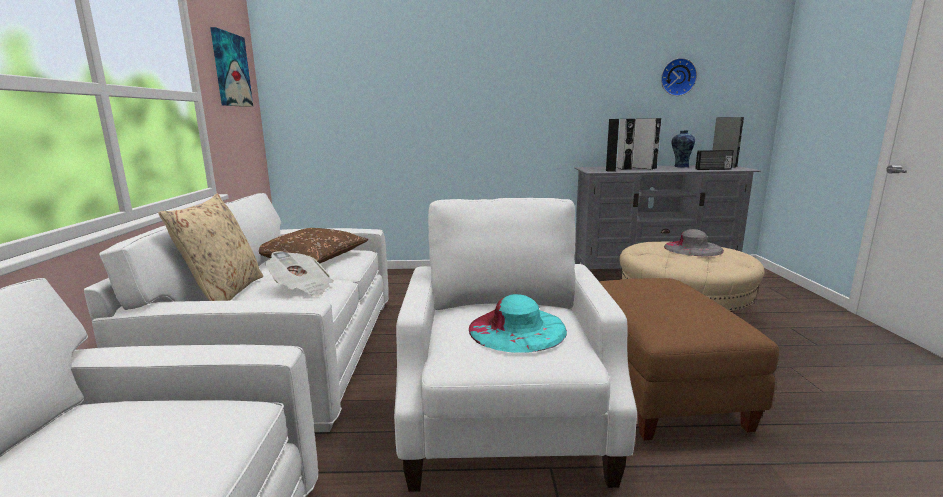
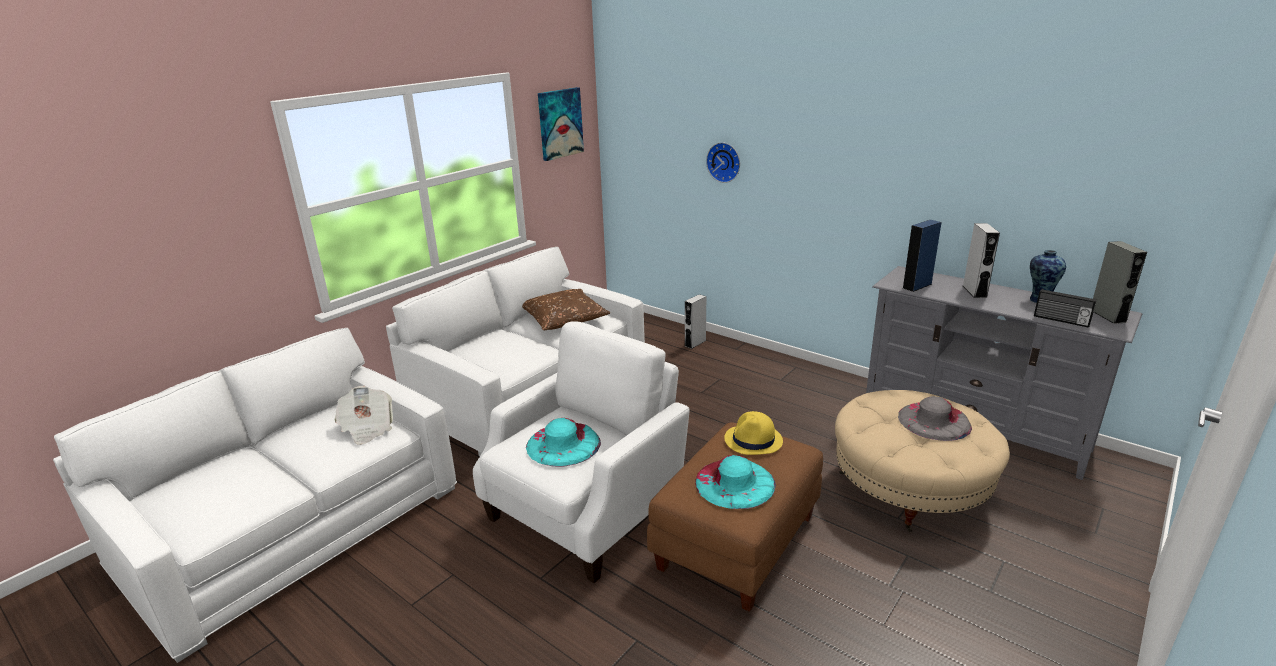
camera: 40 degrees right, 10 degrees up
(224, 294) = (474, 341): beige pillow -> none
(302, 289) = (517, 352): newspaper -> newspaper (367, 428)
(624, 168) = (946, 286): grey speaker -> grey speaker (695, 343)
(638, 283) = (753, 440): none -> yellow hat
(677, 77) = (1066, 170): wall clock -> wall clock (724, 162)
(689, 309) = (734, 483): none -> turquoise hat

